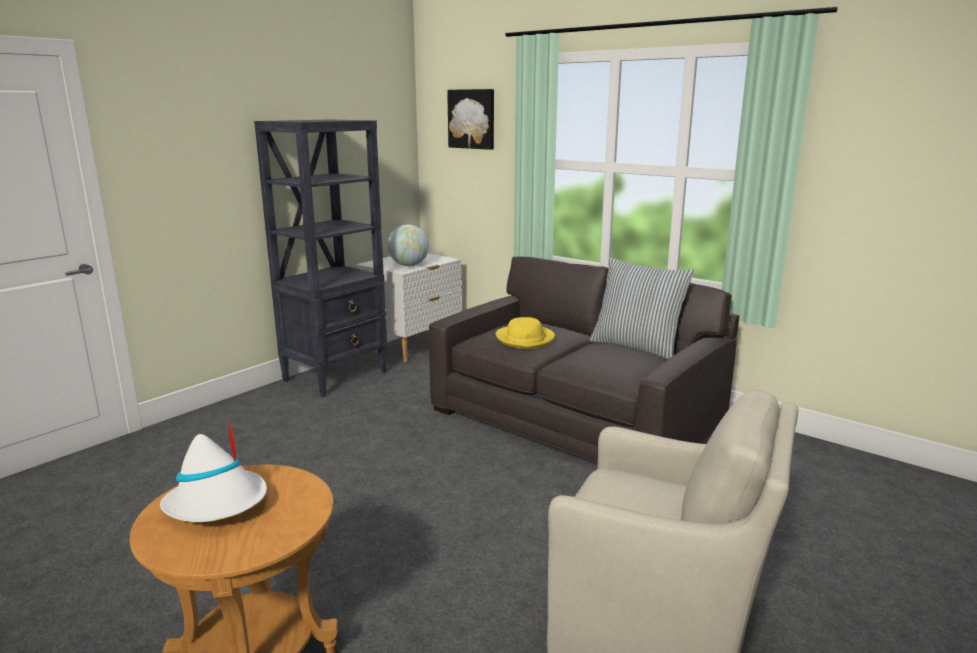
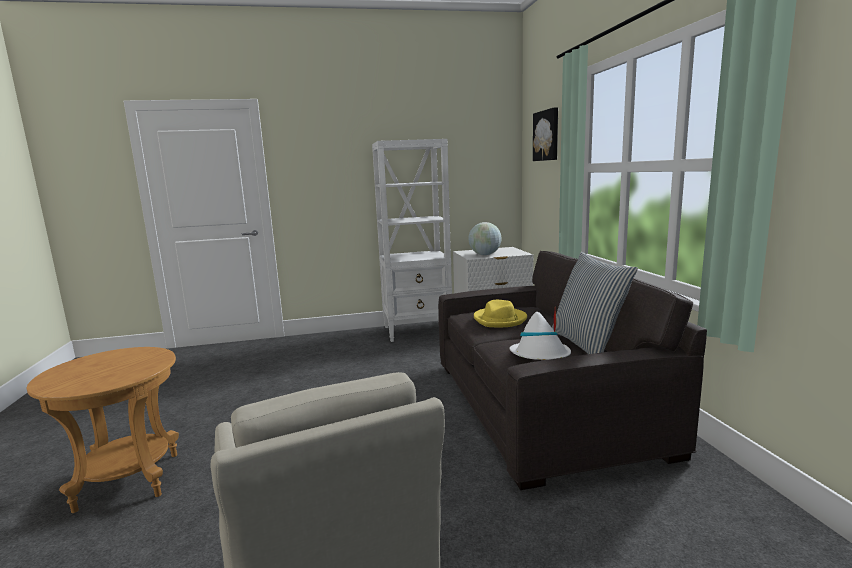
camera: 40 degrees right, 5 degrees down
(218, 504) = (110, 362): white hat -> white hat (541, 356)
(336, 376) = (418, 331): black bookcase -> white bookcase

